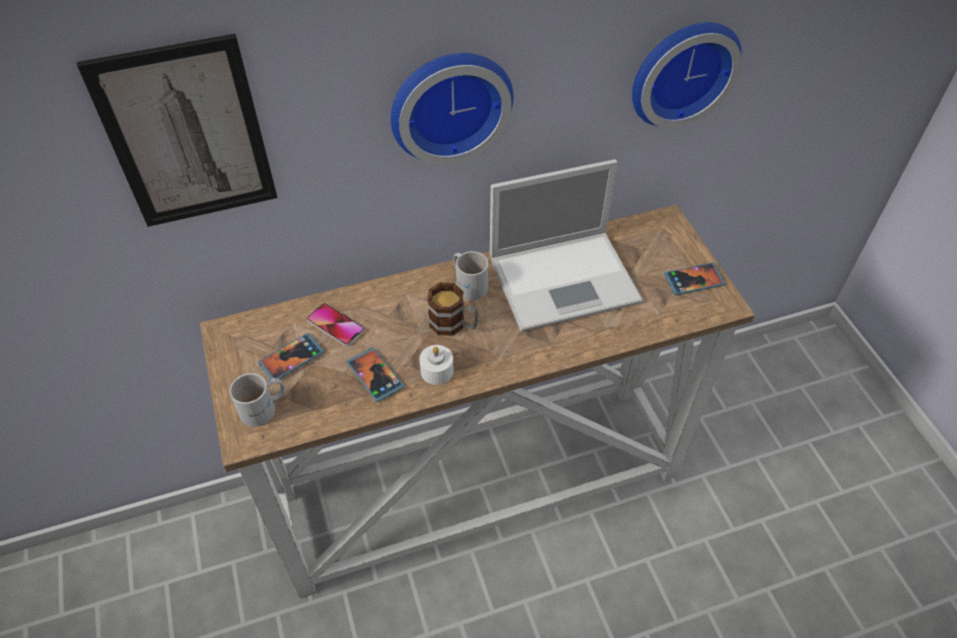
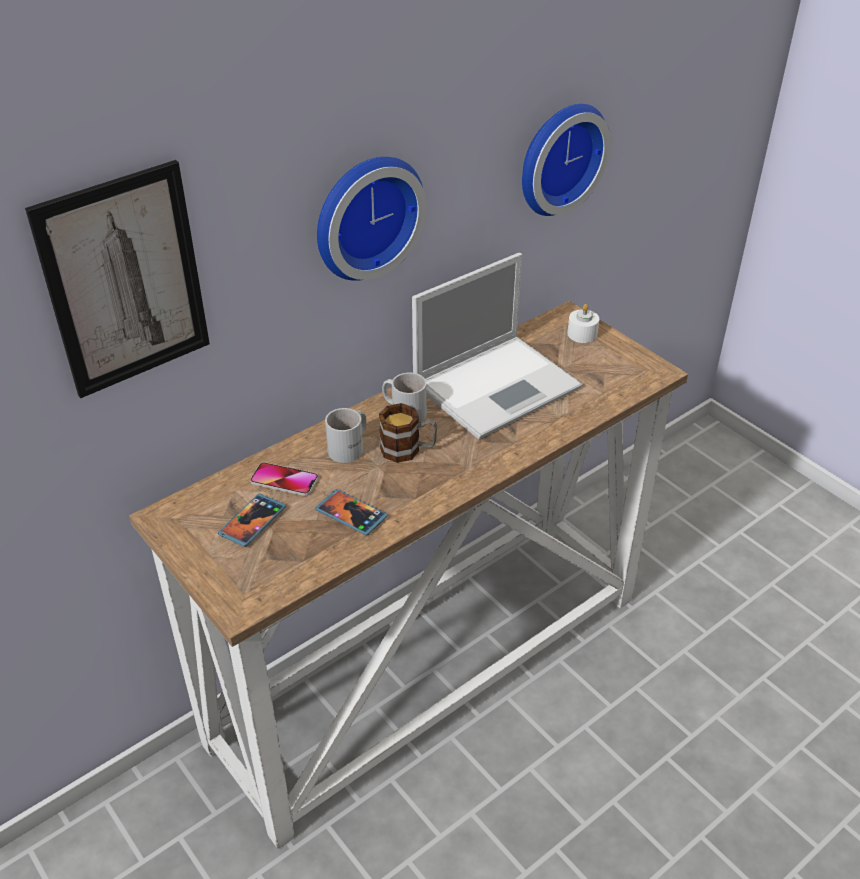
camera: 20 degrees left, 10 degrees down
(264, 408) = (247, 574): white mug -> white mug (351, 447)
(437, 371) = (413, 493): white candle -> white candle (582, 334)
(694, 280) = (619, 358): phone -> none

